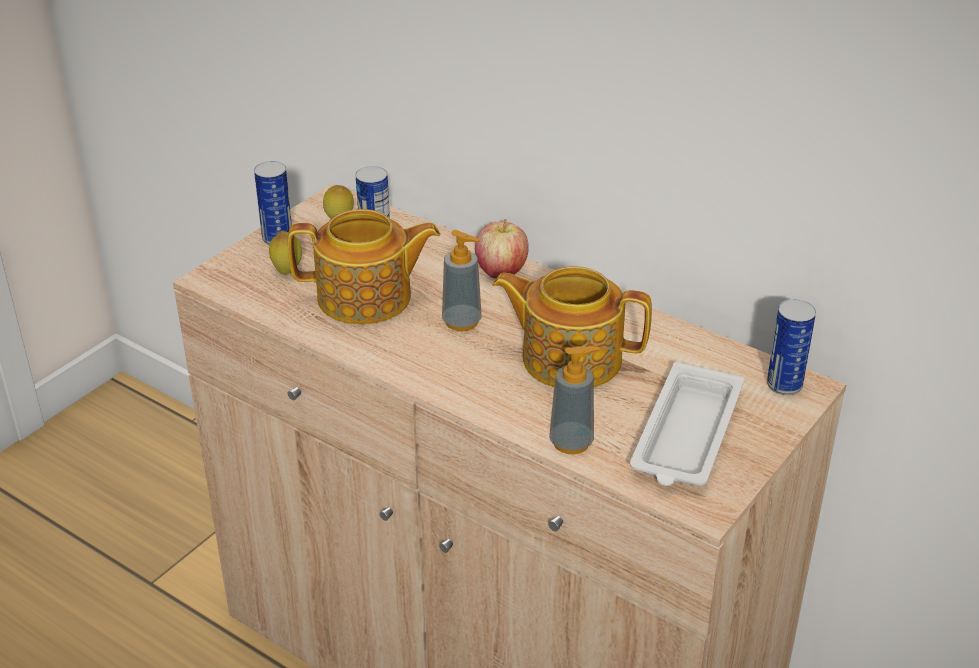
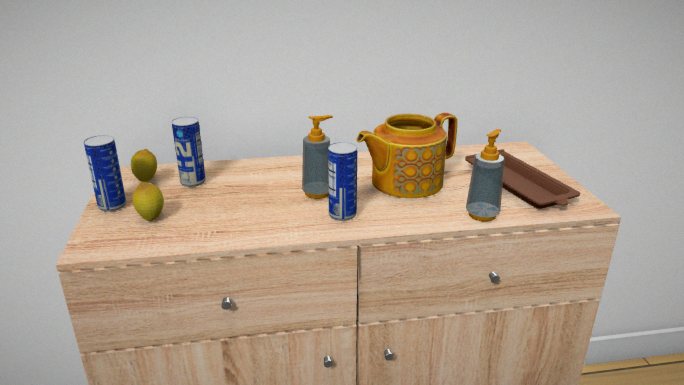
camera: 45 degrees left, 10 degrees down
(366, 298) = (236, 208): teapot -> none
(501, 271) = (295, 164): apple -> none
(686, 436) = (519, 186): white tray -> brown tray
(784, 385) = (509, 151): can -> can (342, 214)

